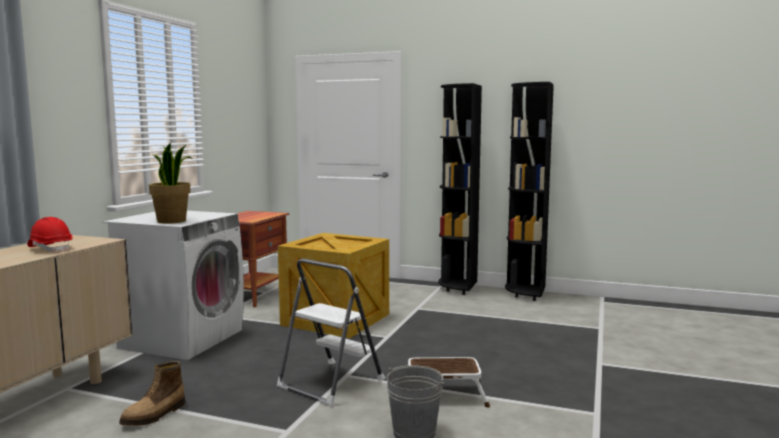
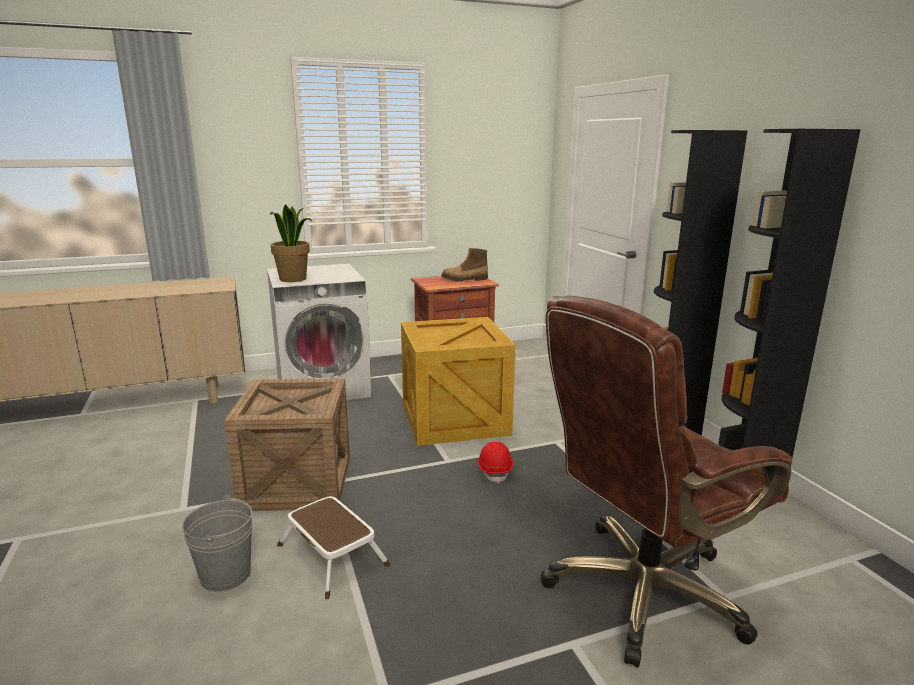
camera: 50 degrees right, 10 degrees up
(50, 249) = (176, 289): red hard hat -> red hard hat (495, 470)
(155, 415) = (174, 446): boot -> boot (464, 280)
(328, 383) = (297, 483): white step ladder -> crate
(578, 338) = (644, 590): none -> brown office chair

